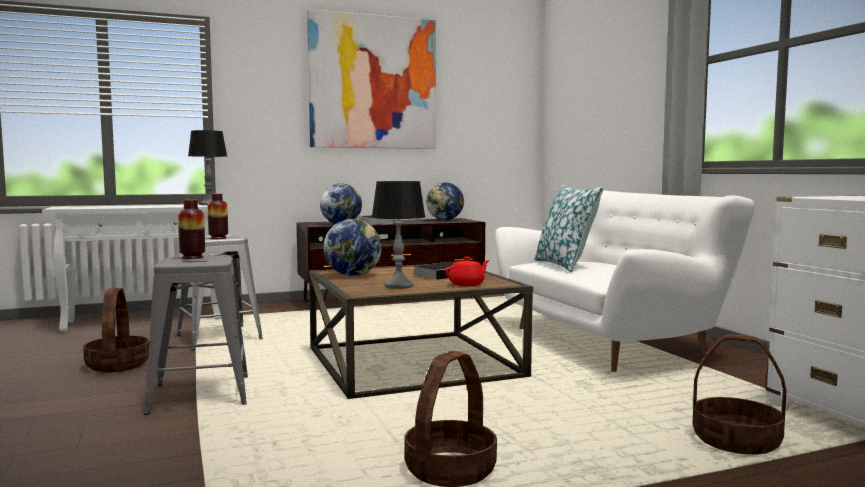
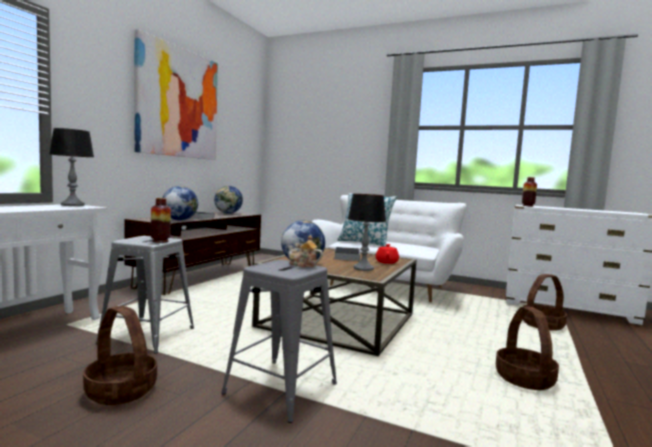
camera: 45 degrees left, 0 degrees up
(192, 257) = (269, 265): vase -> vase (528, 206)
(217, 260) = (303, 265): none -> teapot

